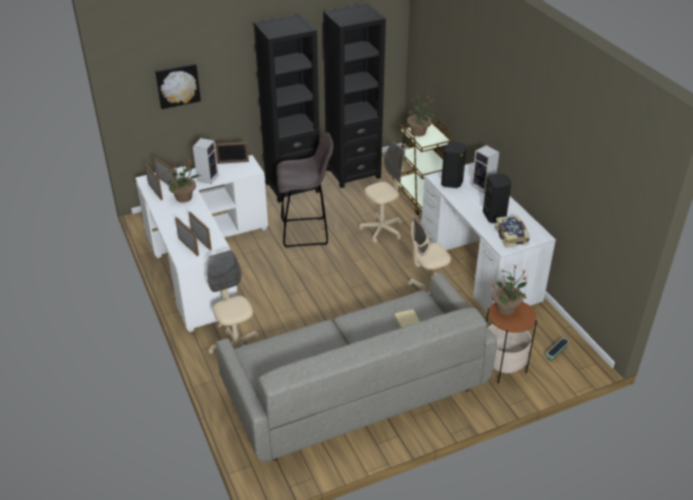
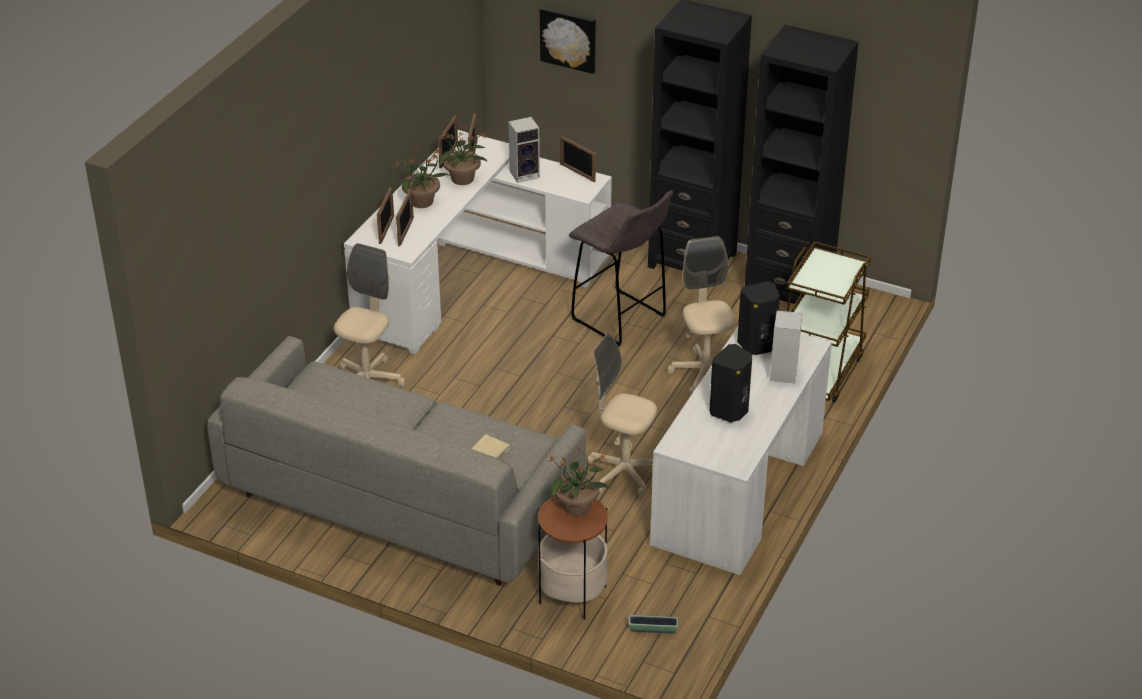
camera: 50 degrees right, 0 degrees up
(382, 230) = (704, 373): beige office chair -> beige office chair turned 120 degrees counterclockwise
(418, 132) = (828, 265): potted plant -> potted plant (422, 202)
(512, 236) = (705, 443): book -> none

